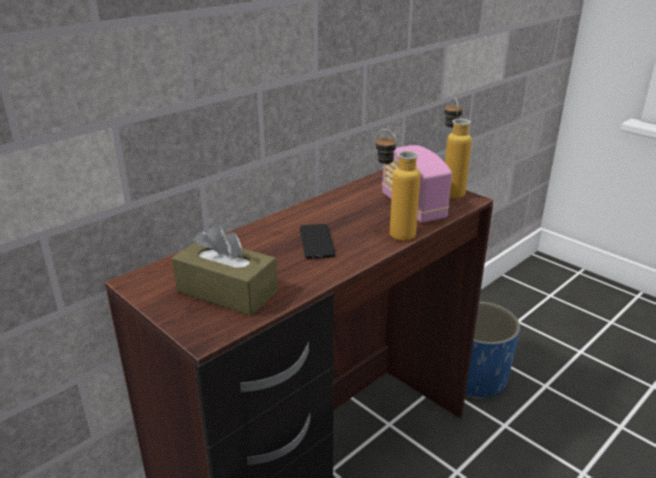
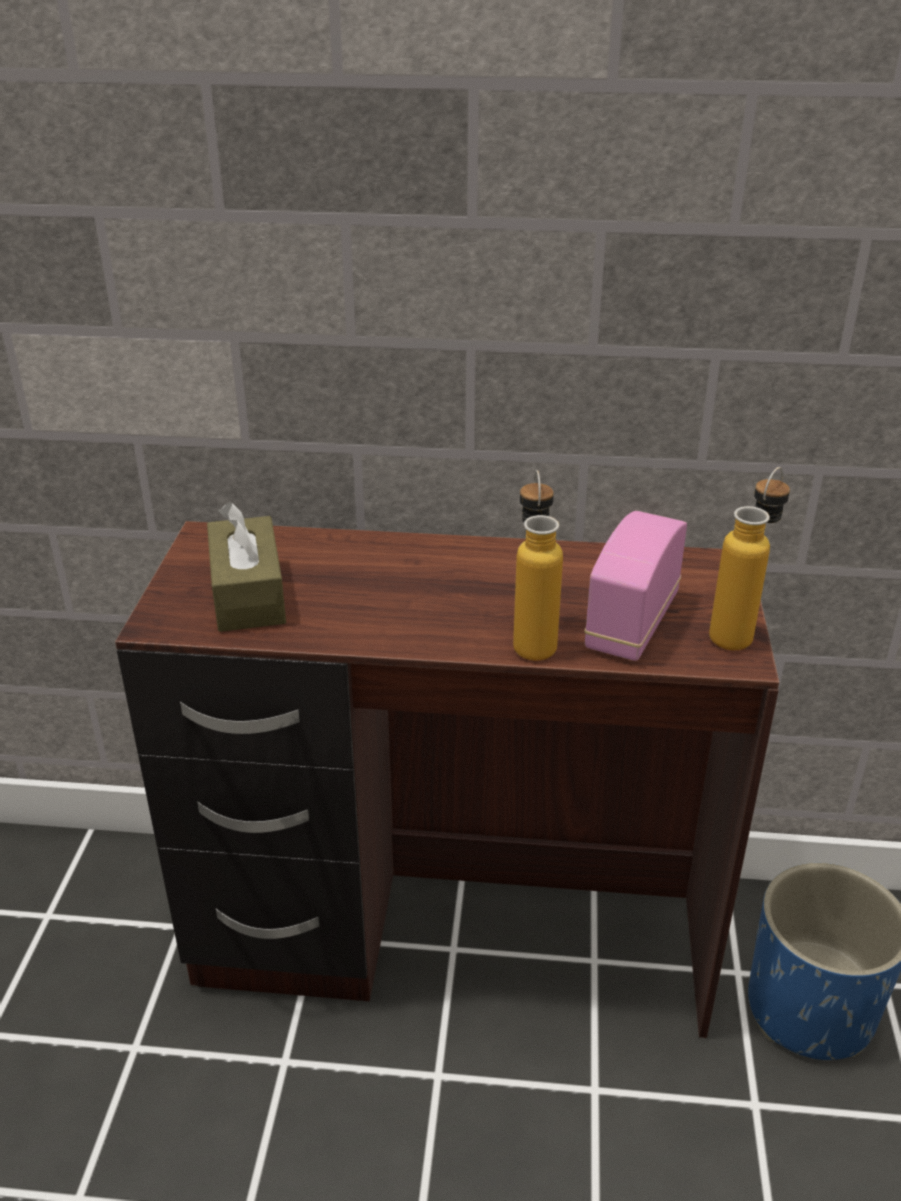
camera: 50 degrees right, 5 degrees up
(317, 242) = (428, 596): phone -> none

